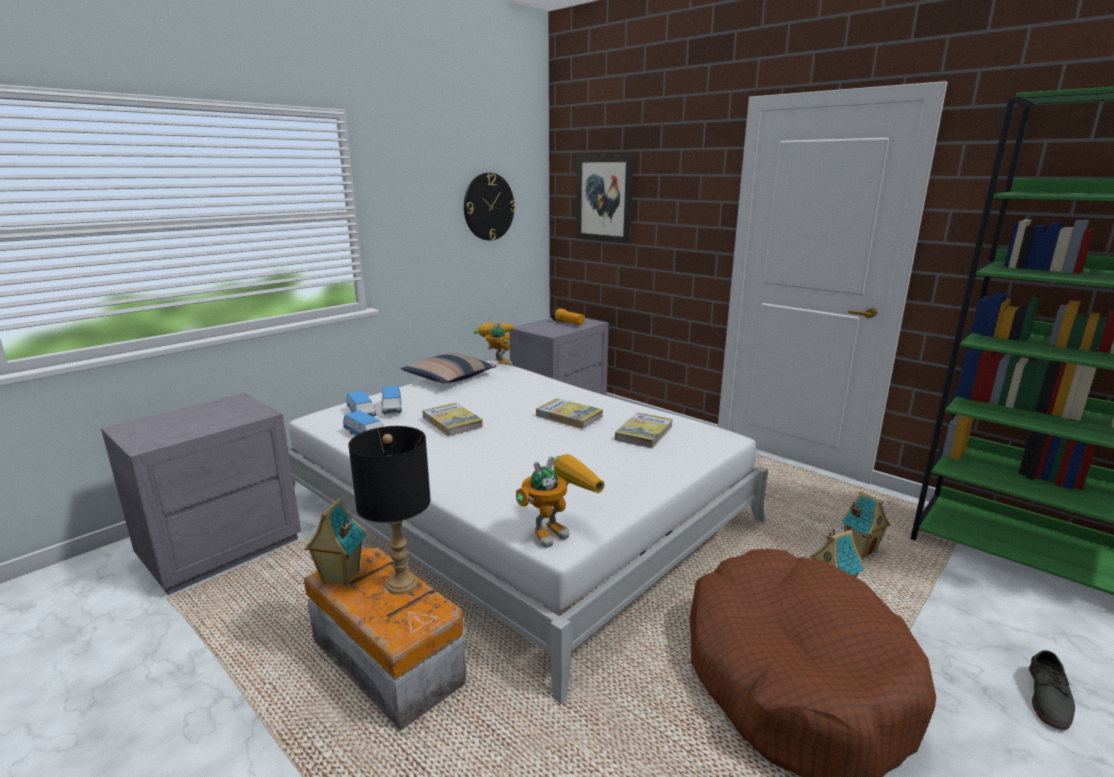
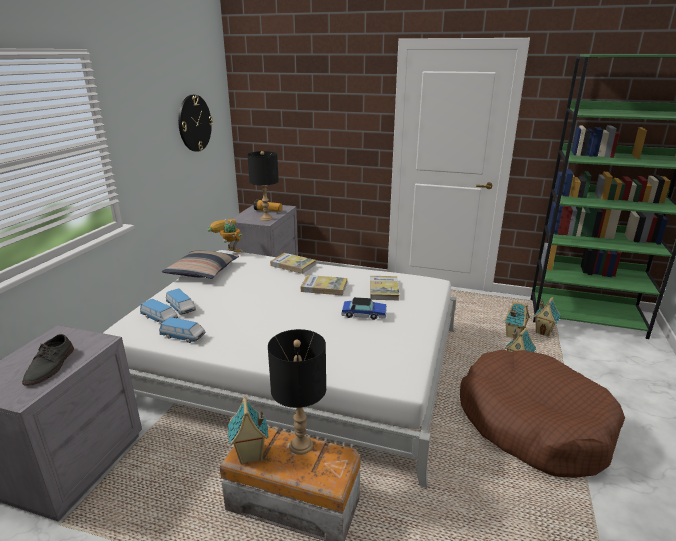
camera: 25 degrees left, 5 degrees up
(452, 422) = (244, 310): book -> book (293, 265)
(557, 330) = (266, 218): none -> black table lamp
(557, 529) = (396, 375): toy robot -> none
(587, 454) = (364, 314): none -> toy car
(604, 199) = (283, 111): picture -> none
(919, 558) = (544, 332): none -> toy house
(1049, 697) = (641, 393): grey shoe -> grey shoe (51, 366)

